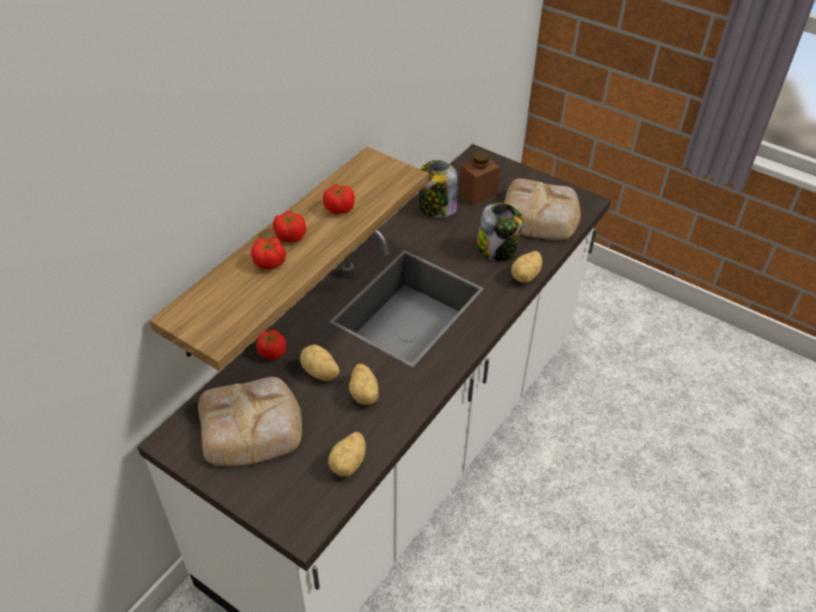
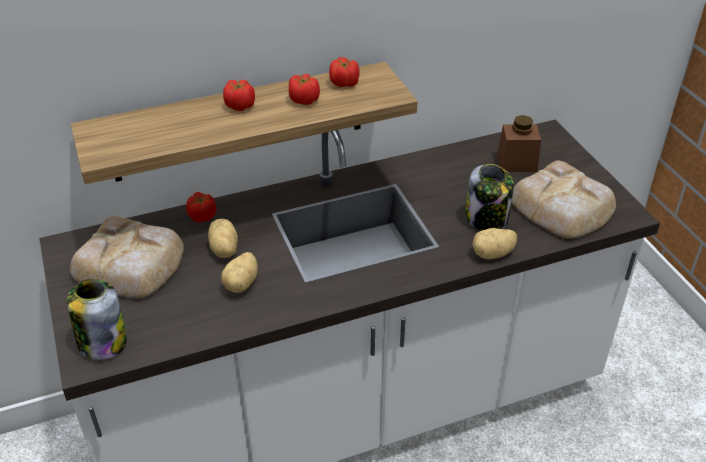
camera: 35 degrees right, 5 degrees down
(270, 263) = (201, 119): tomato -> tomato (344, 83)
(349, 463) = (173, 332): potato -> none
(436, 208) = (461, 161): jar -> jar (102, 342)

